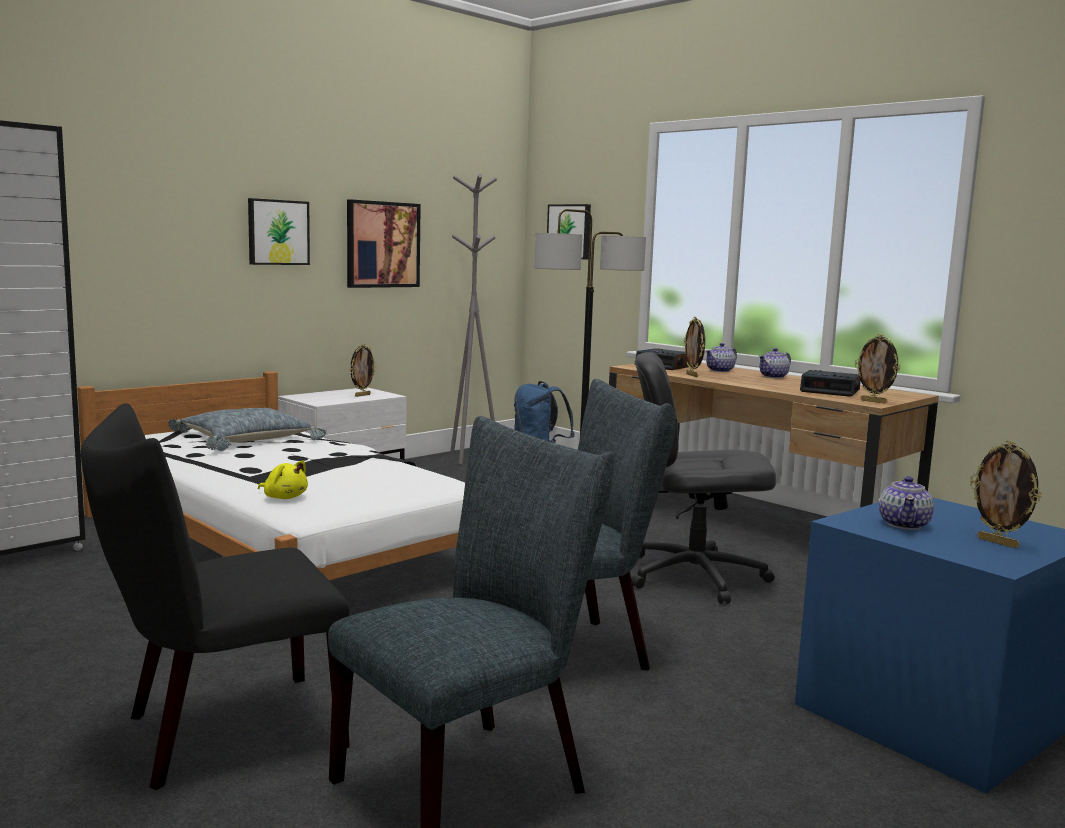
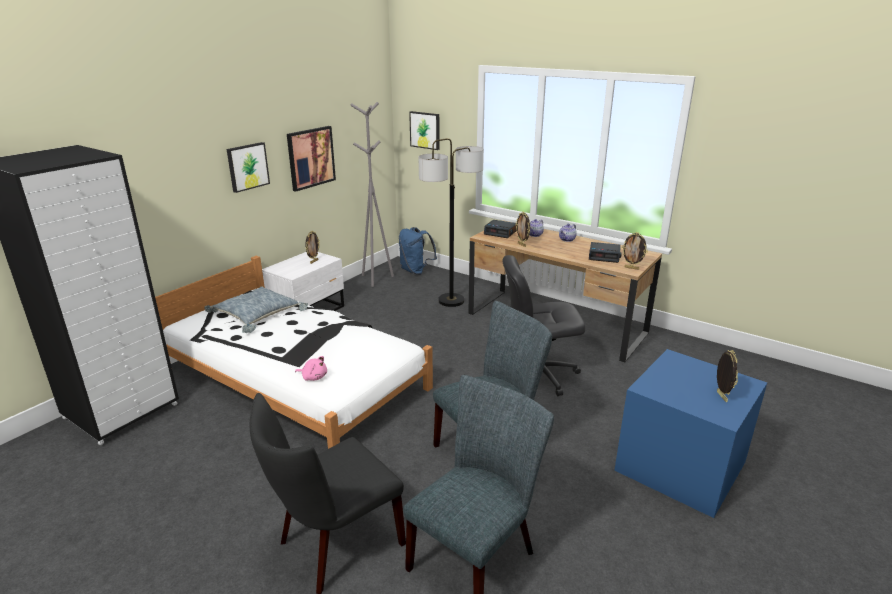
camera: 10 degrees left, 15 degrees up
(284, 497) = (313, 377): yellow plush toy -> pink plush toy
(904, 524) = (672, 385): teapot -> none
(998, 543) = (721, 396): picture frame -> picture frame turned 135 degrees counterclockwise

